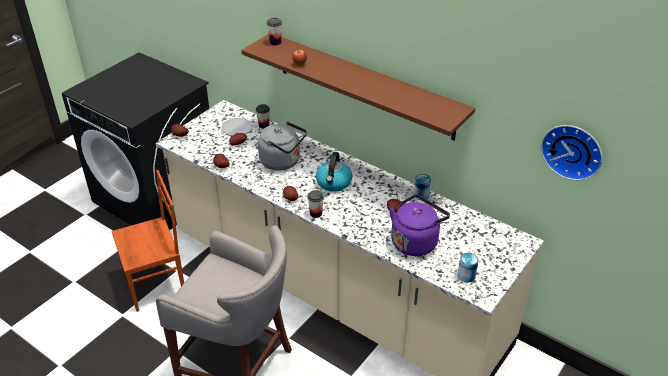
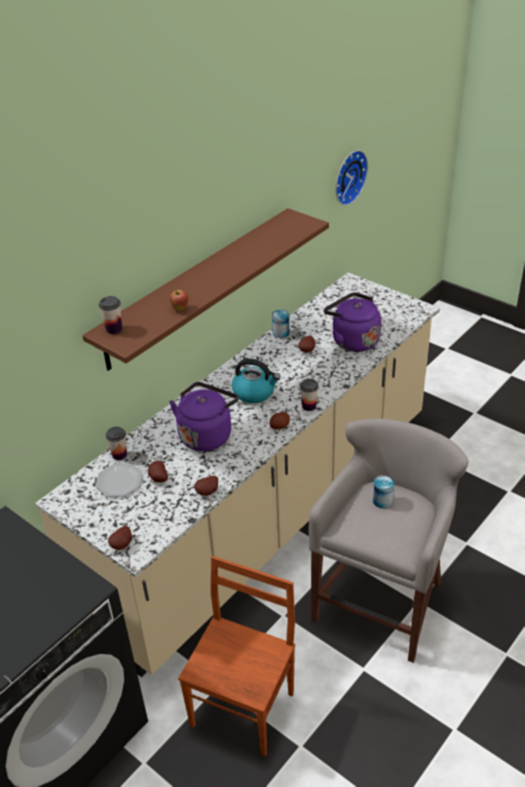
camera: 85 degrees left, 0 degrees up
(156, 285) = (244, 708): brown chair -> brown chair turned 45 degrees clockwise
(283, 162) = (206, 434): grey kettle -> purple kettle
(466, 275) = (397, 315): can -> can (382, 501)

